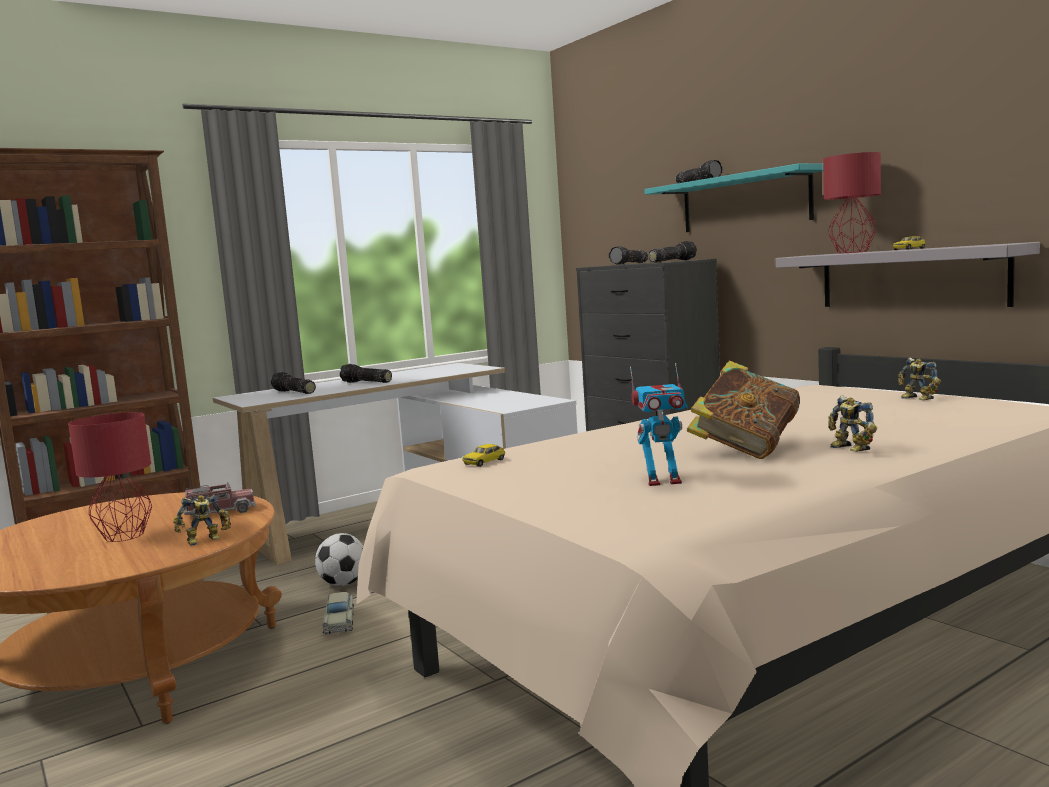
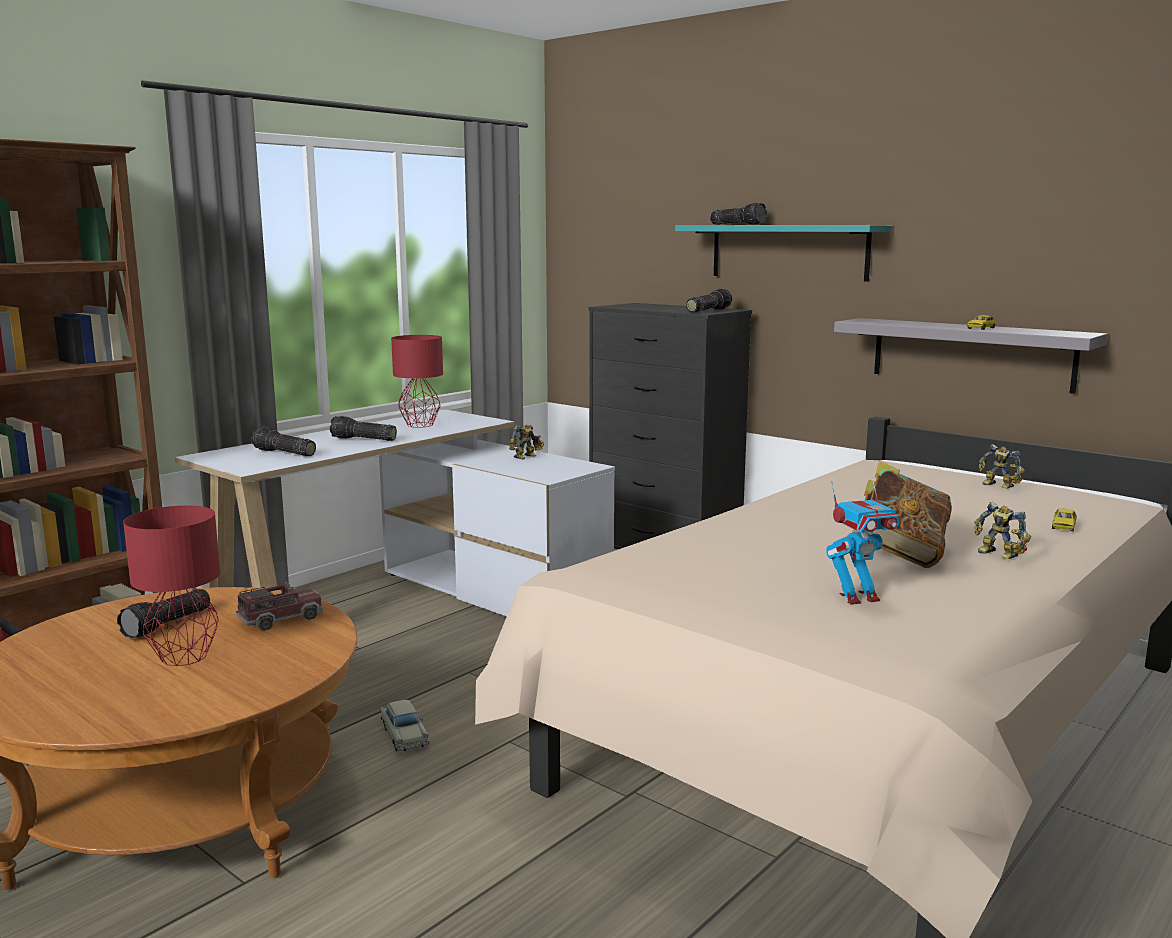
camera: 15 degrees left, 5 degrees up
(205, 541) = (302, 662): toy robot -> toy robot (527, 457)
(343, 583) = (375, 684): football -> none
(484, 462) = (634, 568): toy car -> toy car (1063, 526)
(630, 263) = (651, 307): flashlight -> flashlight (168, 624)
(851, 252) = (917, 324): red table lamp -> red table lamp (419, 425)

